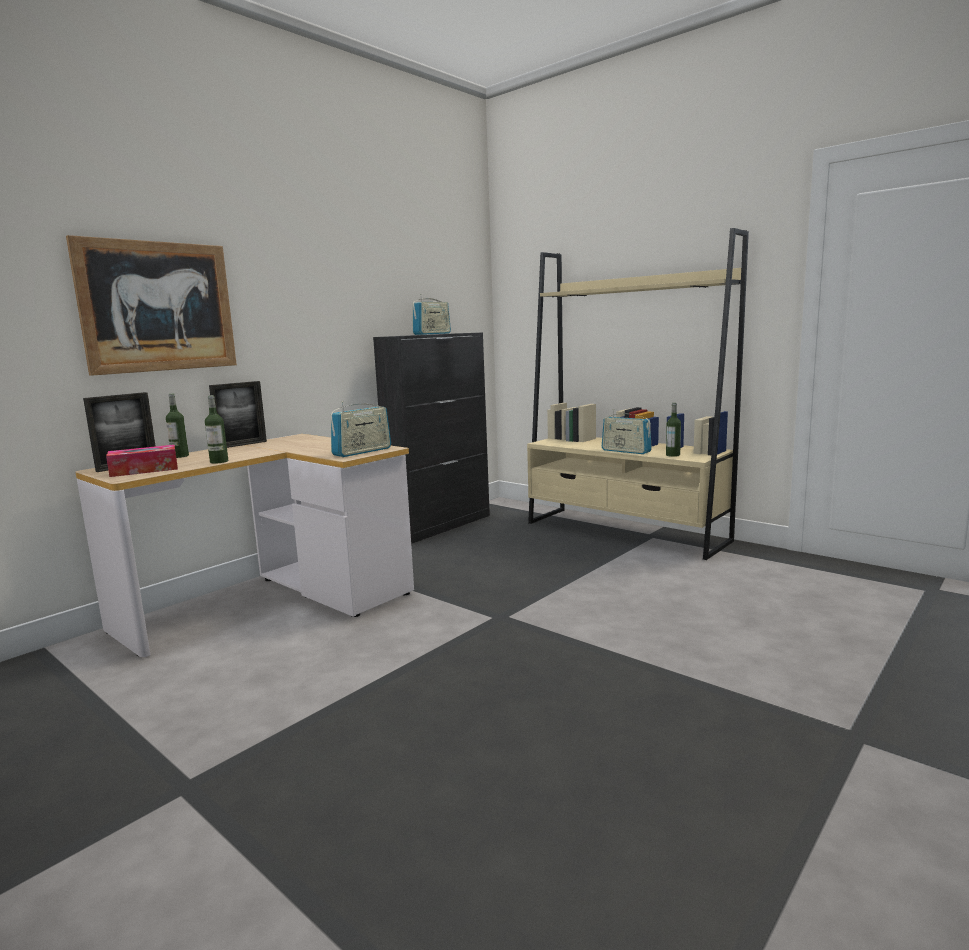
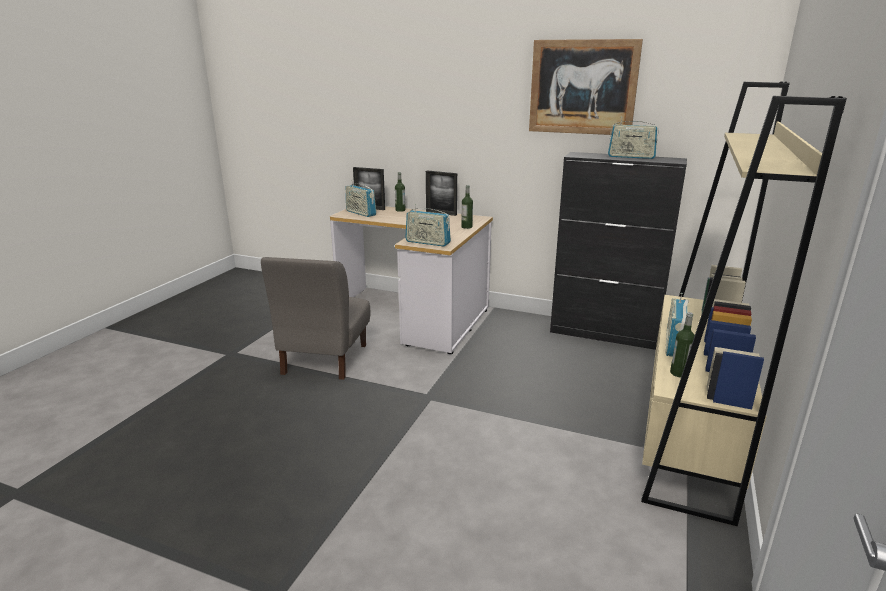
camera: 70 degrees right, 10 degrees up
(144, 470) = (361, 213): tissue box -> radio
(158, 307) = (409, 117): picture -> picture (582, 87)
(219, 461) = (386, 220): bottle -> bottle (466, 227)
(330, 680) = (324, 359): none -> grey chair

